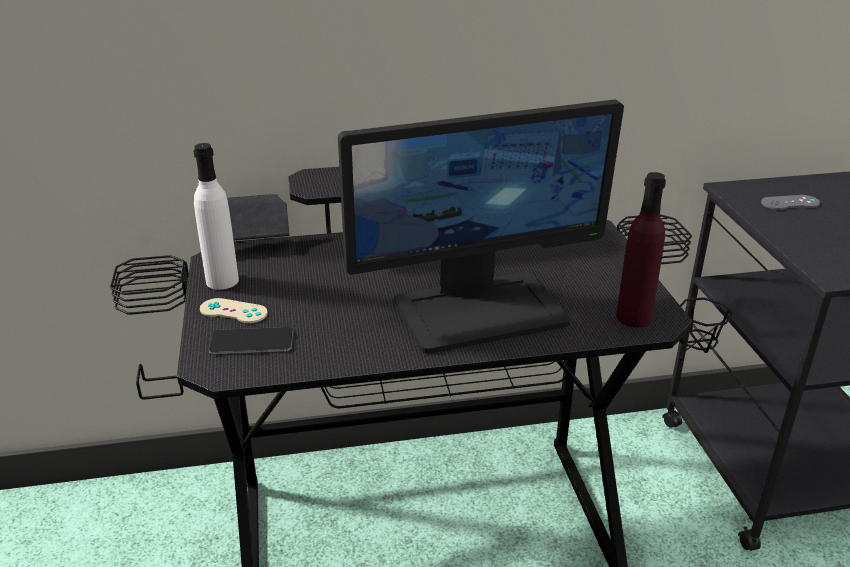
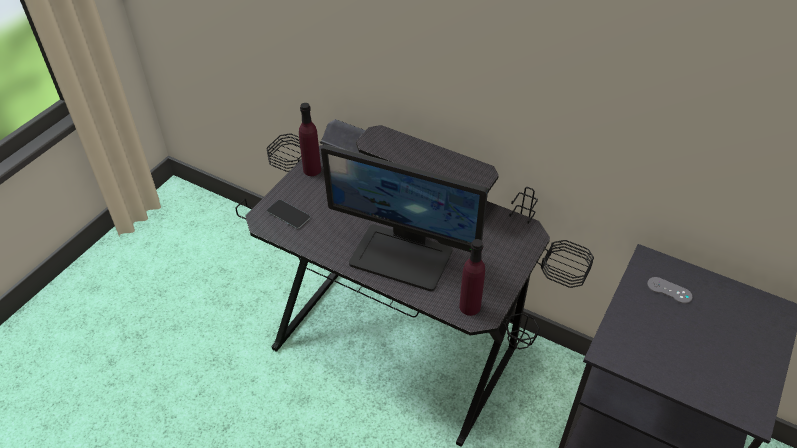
camera: 40 degrees right, 15 degrees up
(222, 281) = (312, 170): white bottle -> purple bottle
(233, 311) = (298, 192): beige game controller -> none

